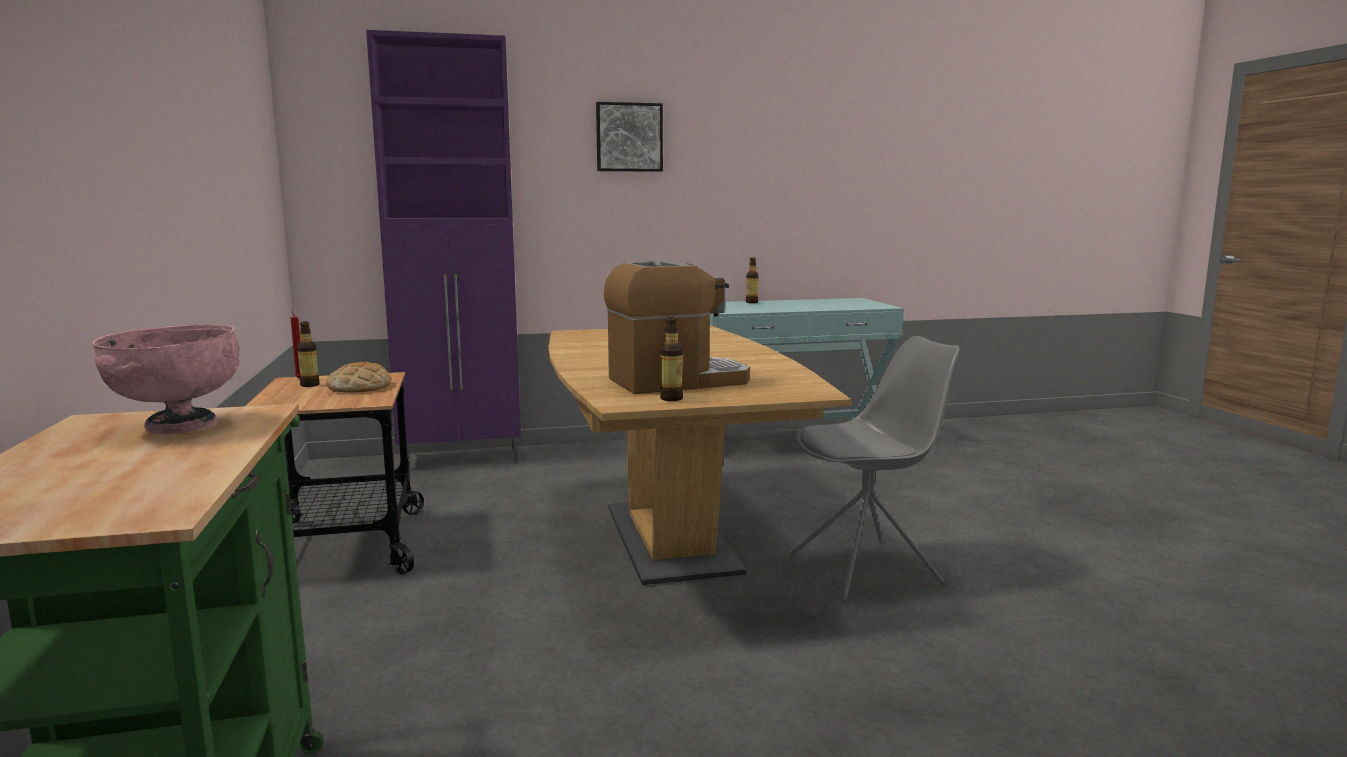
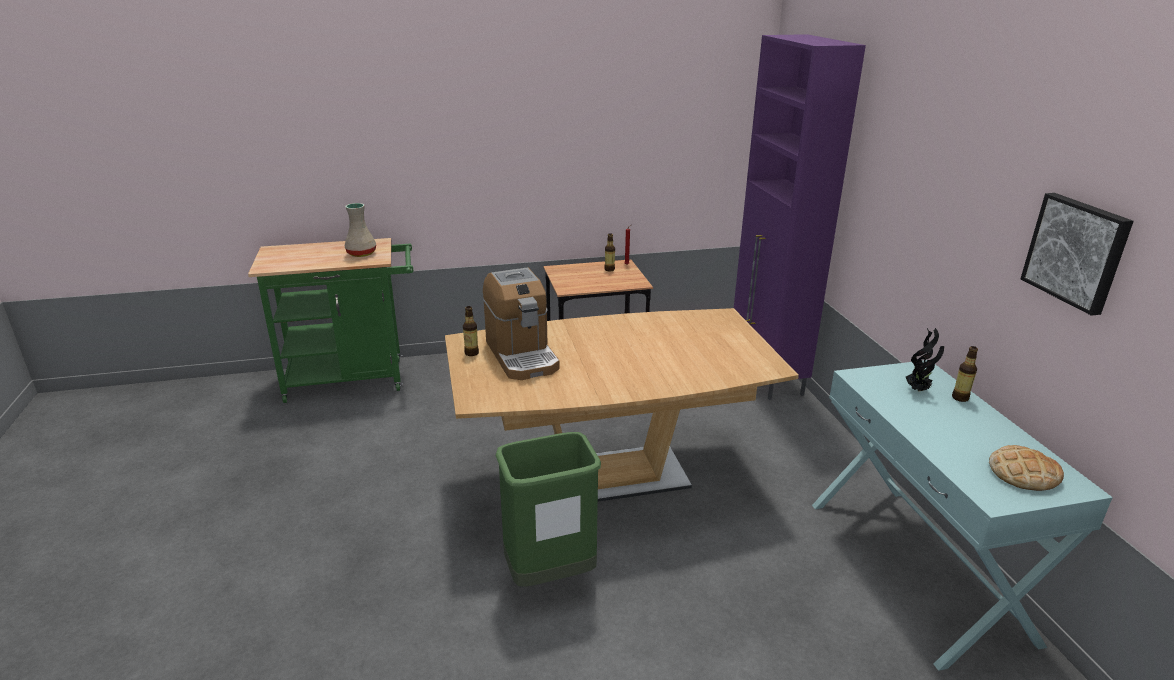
camera: 90 degrees right, 15 degrees up
(179, 426) = (362, 253): pink bowl -> beige vase
(360, 387) = (604, 281): bread -> bread (1023, 474)
(629, 137) = (933, 158): picture -> picture (1077, 252)
(742, 306) = (918, 390): none -> potted plant
(866, 570) = (550, 575): grey chair -> green trash can

